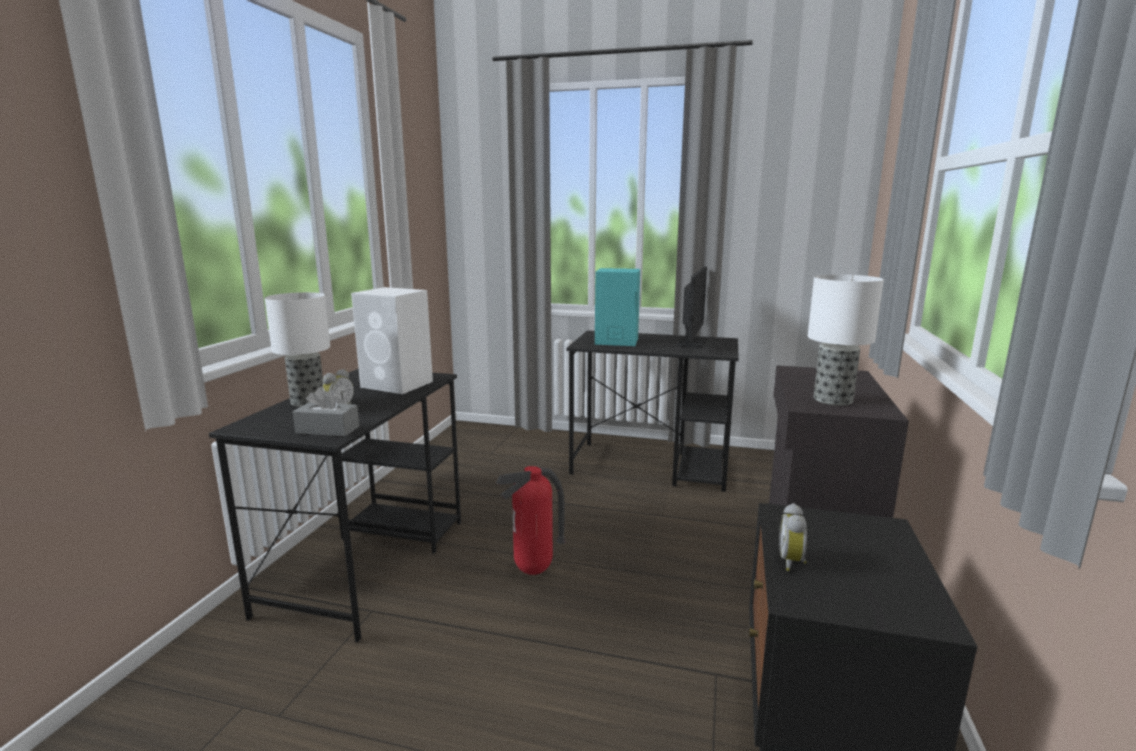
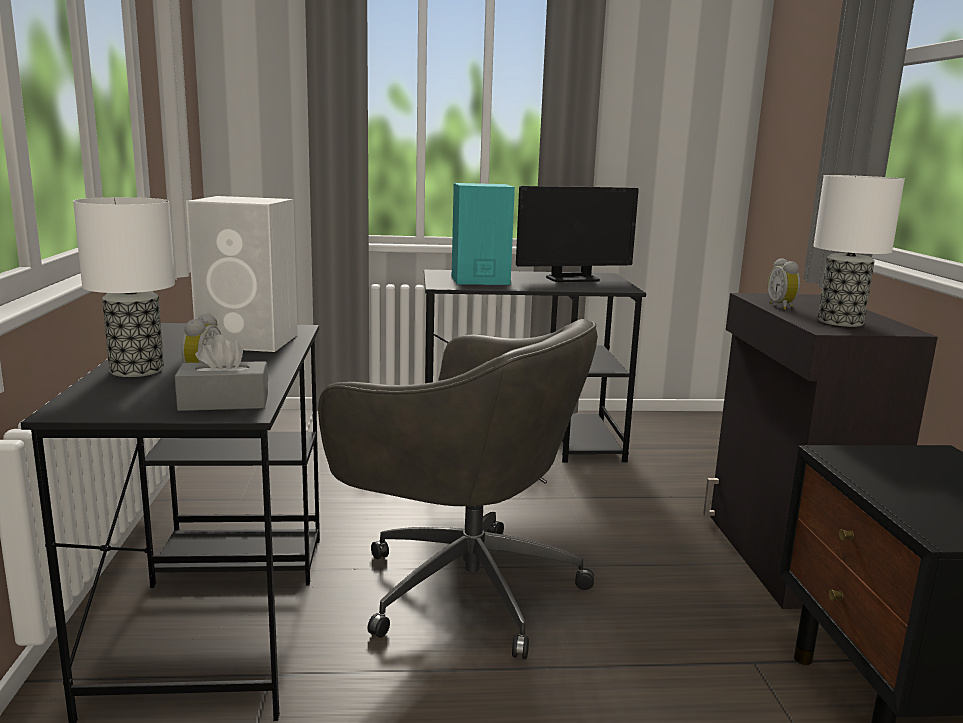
camera: 20 degrees left, 0 degrees up
(534, 572) = (463, 586): fire extinguisher -> grey office chair
(692, 342) = (572, 279): monitor -> monitor turned 75 degrees clockwise
(792, 562) = (898, 498): alarm clock -> alarm clock (782, 307)

